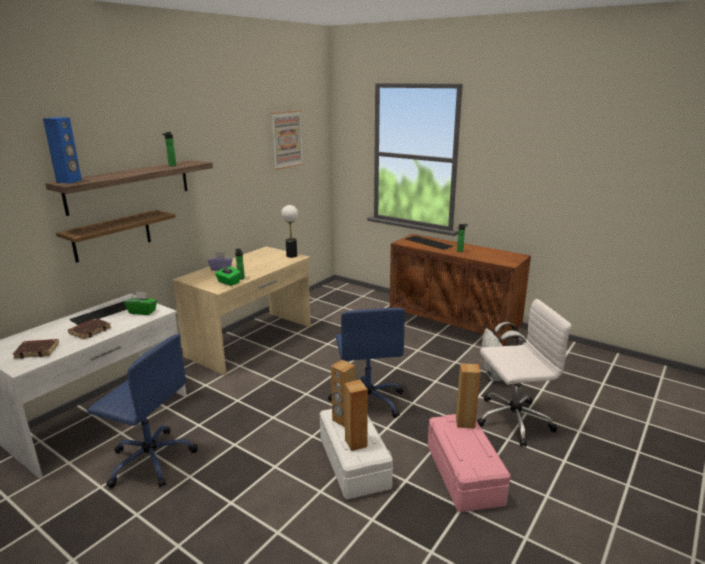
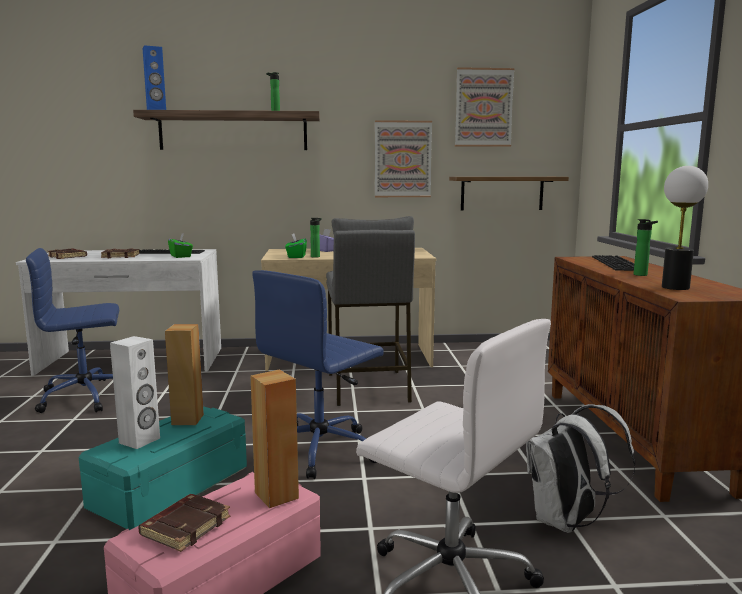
camera: 50 degrees right, 10 degrees down
(112, 236) = (206, 181): shelf -> shelf (502, 193)
(150, 460) = (87, 396): blue office chair -> blue office chair turned 90 degrees clockwise
(247, 185) = (402, 159): none -> picture
(291, 256) = (419, 254): table lamp -> table lamp (675, 287)
(309, 356) = (368, 387): none -> grey stool
(353, 462) = (170, 487): white storage box -> turquoise storage box
(356, 443) = (140, 440): brown speaker -> white speaker
(471, 454) = (185, 526): none -> brown book

